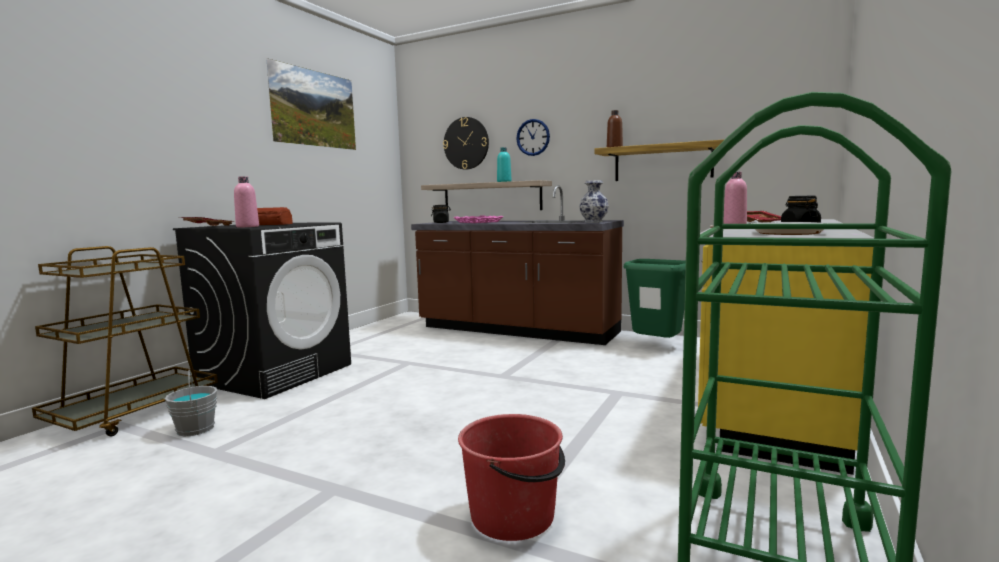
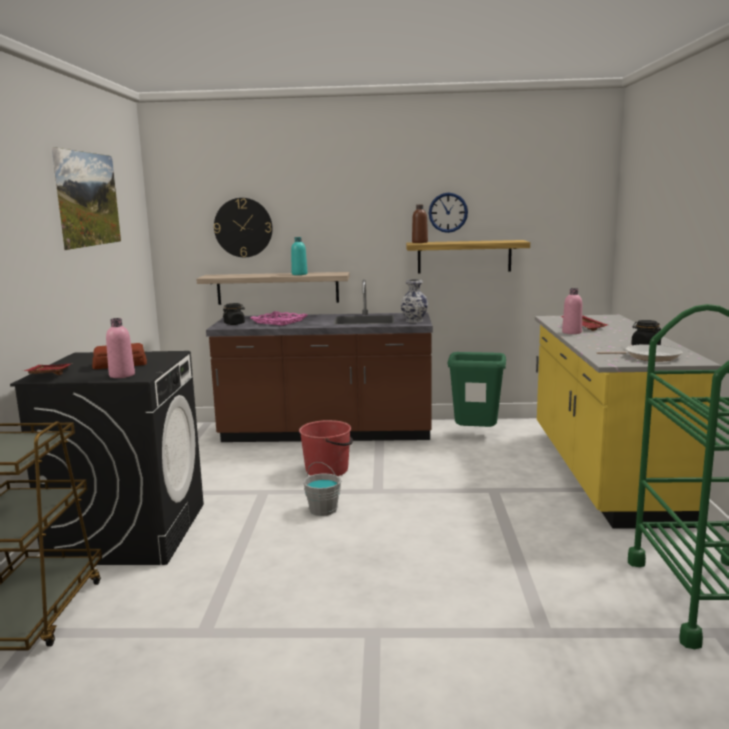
camera: 25 degrees left, 5 degrees up
(195, 429) = (141, 614): grey bucket -> grey bucket (323, 510)
(514, 516) = (534, 615): red bucket -> red bucket (327, 470)
(533, 137) = (326, 225): wall clock -> wall clock (448, 212)

